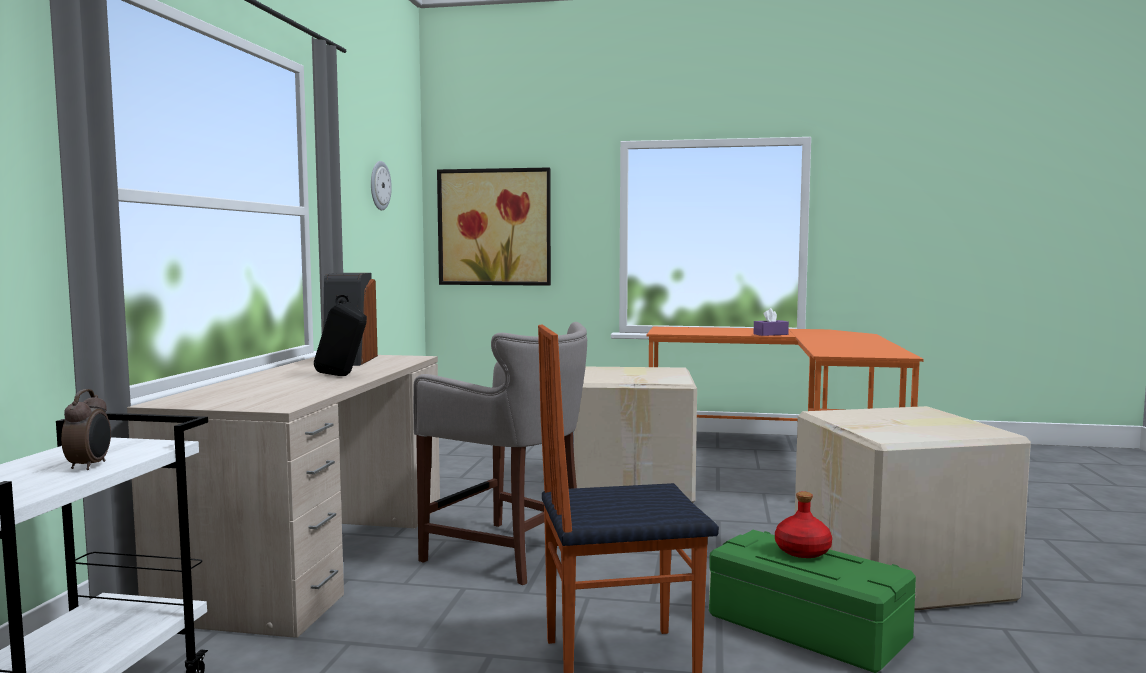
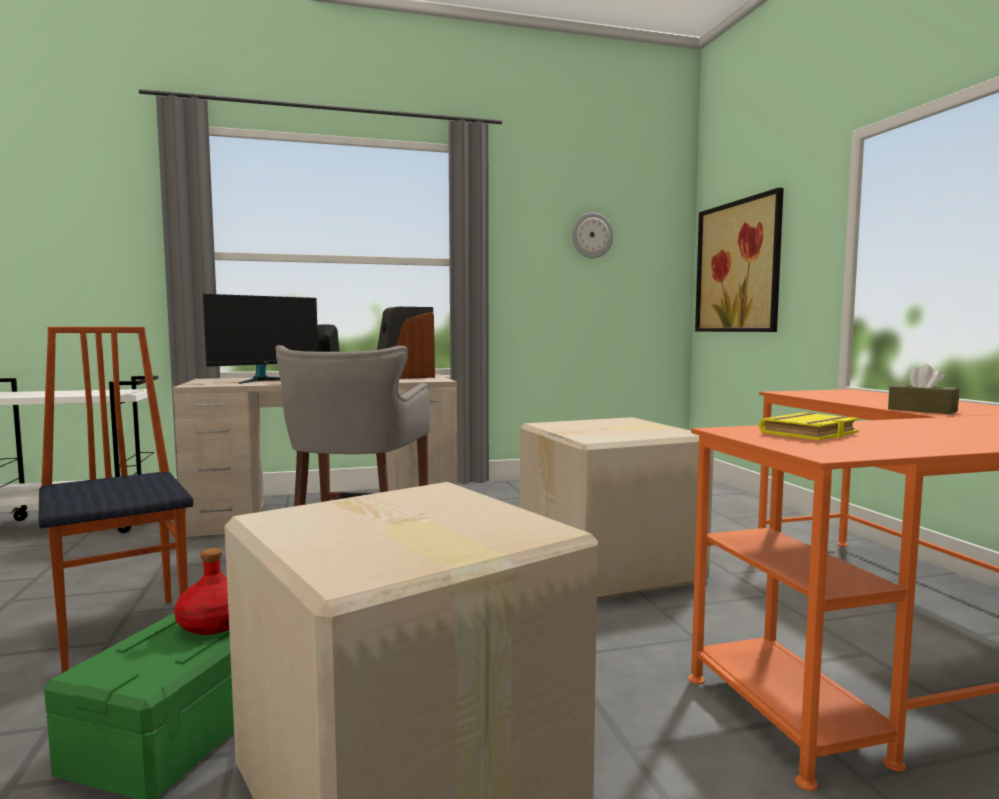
camera: 65 degrees right, 0 degrees up
(90, 466) = (73, 394): alarm clock -> none
(269, 388) = (265, 380): none -> monitor
(770, 334) = (922, 410): purple tissue box -> brown tissue box
(846, 350) = (811, 434): none -> yellow book

